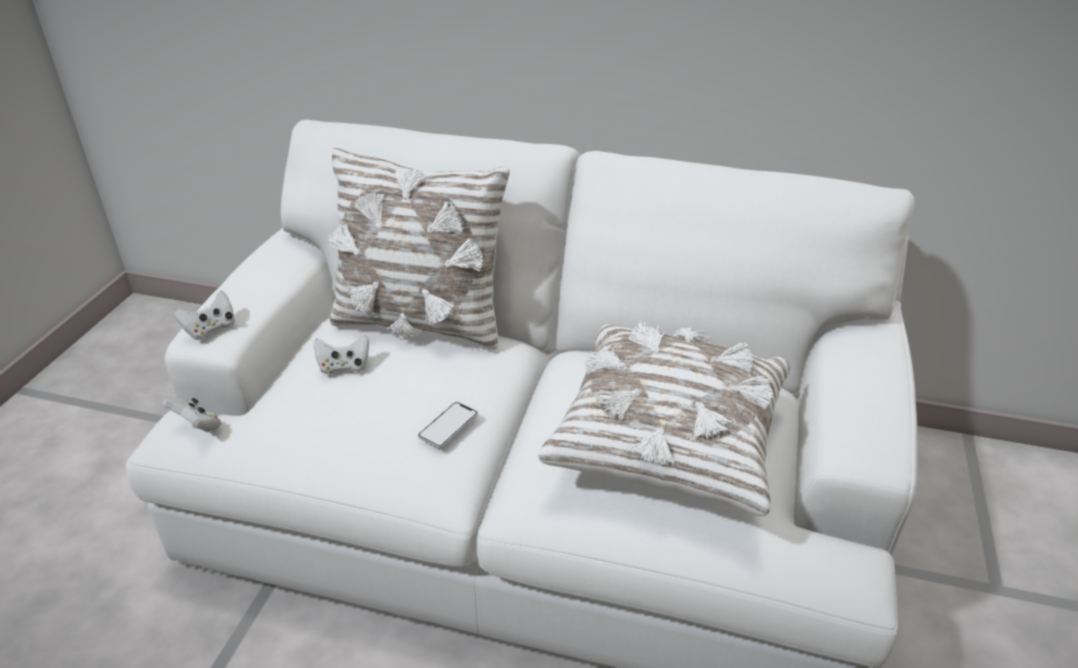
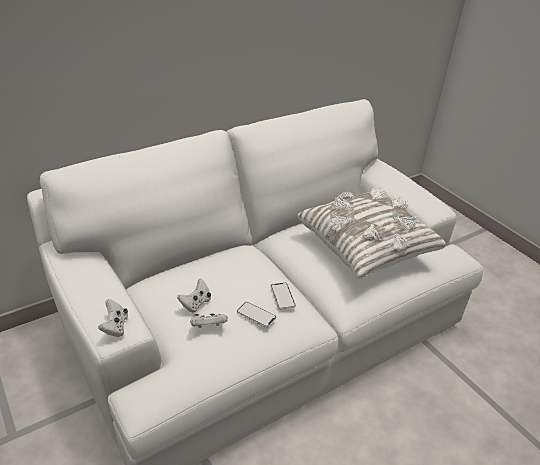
camera: 50 degrees left, 0 degrees up
(197, 426) = (158, 385): white game controller -> white game controller (208, 327)
(381, 424) = (256, 315): none -> phone
(420, 323) = (193, 263): white pillow -> none

